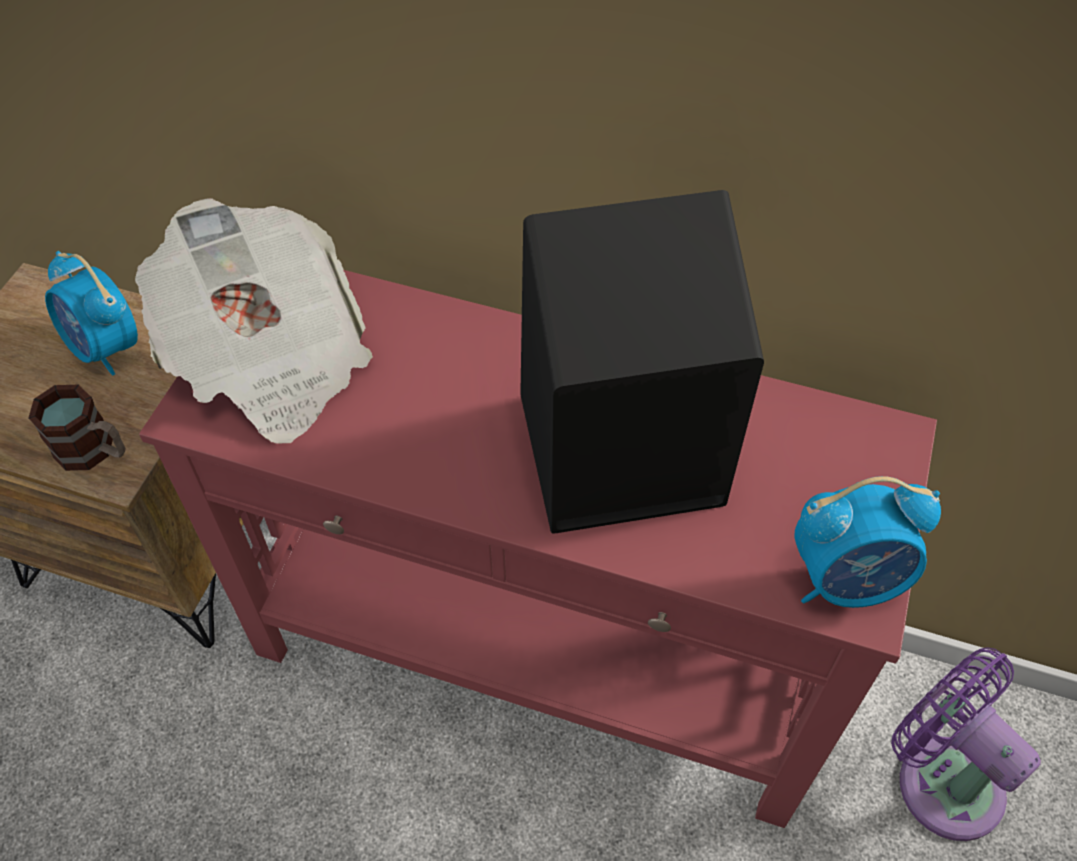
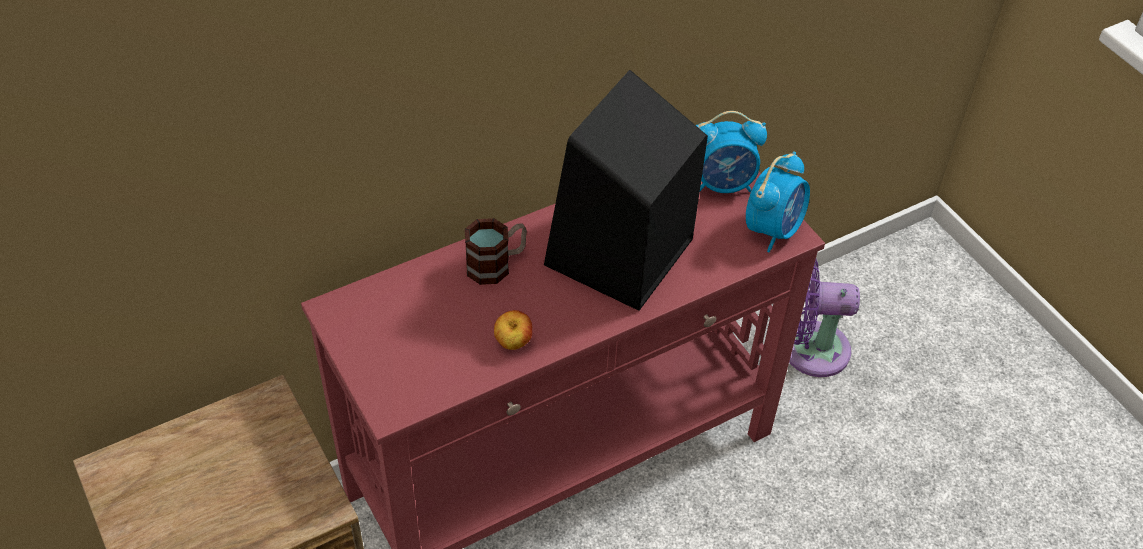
camera: 50 degrees left, 5 degrees down
(94, 451) = (295, 509): mug -> mug (496, 264)
(106, 348) = (215, 456): alarm clock -> alarm clock (722, 184)
(269, 358) = (391, 349): newspaper -> none
(379, 451) = (513, 343): none -> apple

